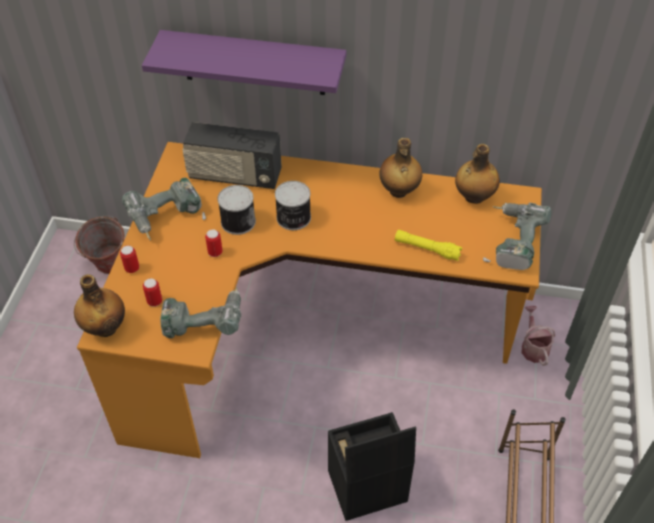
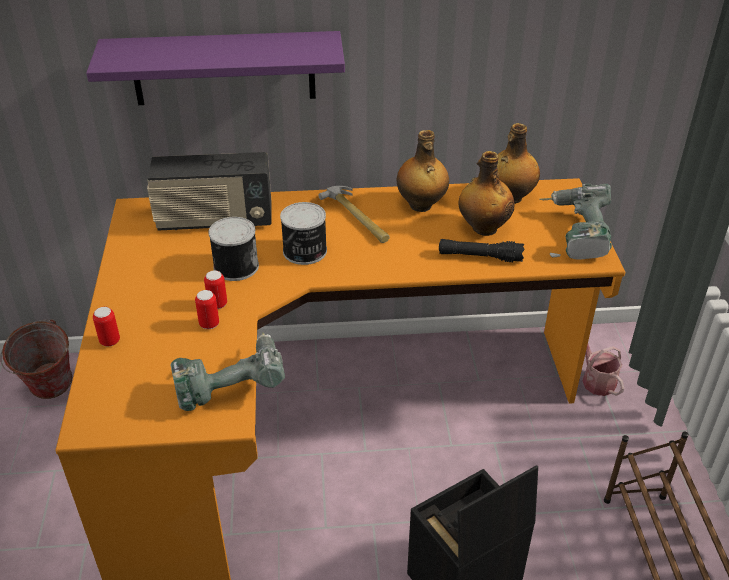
camera: 15 degrees left, 10 degrees down
(105, 327) = (91, 417): bottle -> bottle (483, 228)
(154, 301) = (153, 373): can -> can (209, 324)
(167, 219) = (141, 279): power drill -> none
(344, 193) = (356, 217): none -> hammer
(427, 249) = (480, 257): yellow flashlight -> black flashlight

